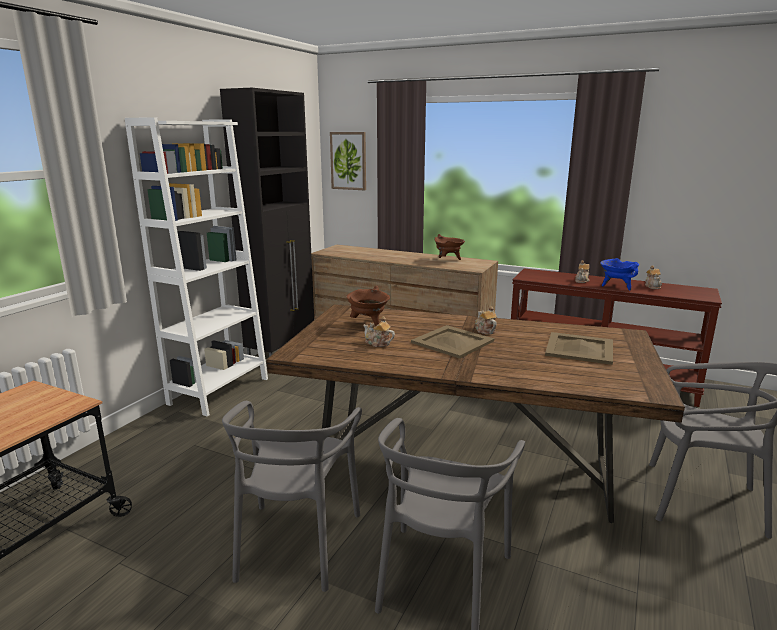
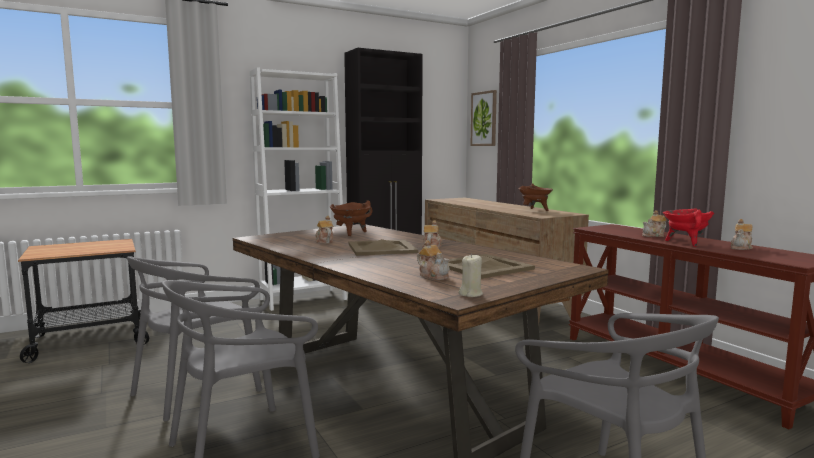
camera: 35 degrees right, 10 degrees down
(579, 370) = (433, 276): none -> teapot
(616, 286) = (685, 243): blue cooking pot -> red cooking pot
(650, 385) = (471, 294): none -> beige candle

